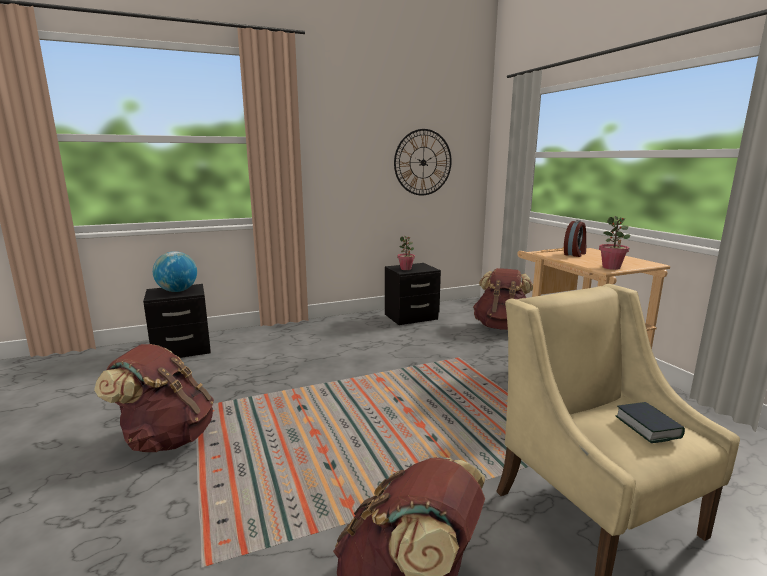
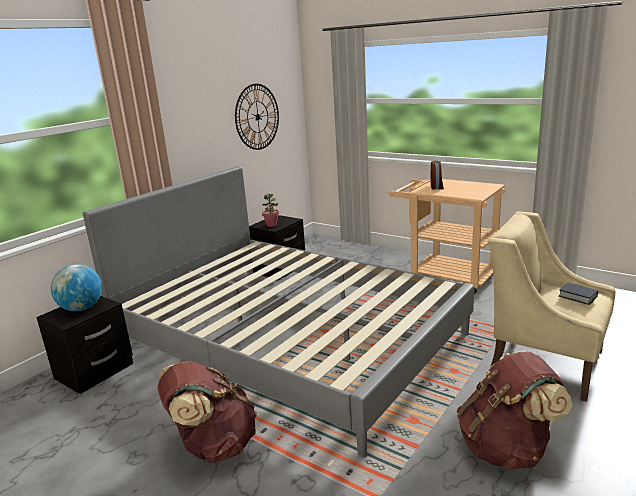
camera: 30 degrees left, 5 degrees up
(340, 377) = (289, 340): none -> grey bed
(502, 327) = (362, 257): brown backpack -> none
(611, 267) = (477, 194): potted plant -> none

